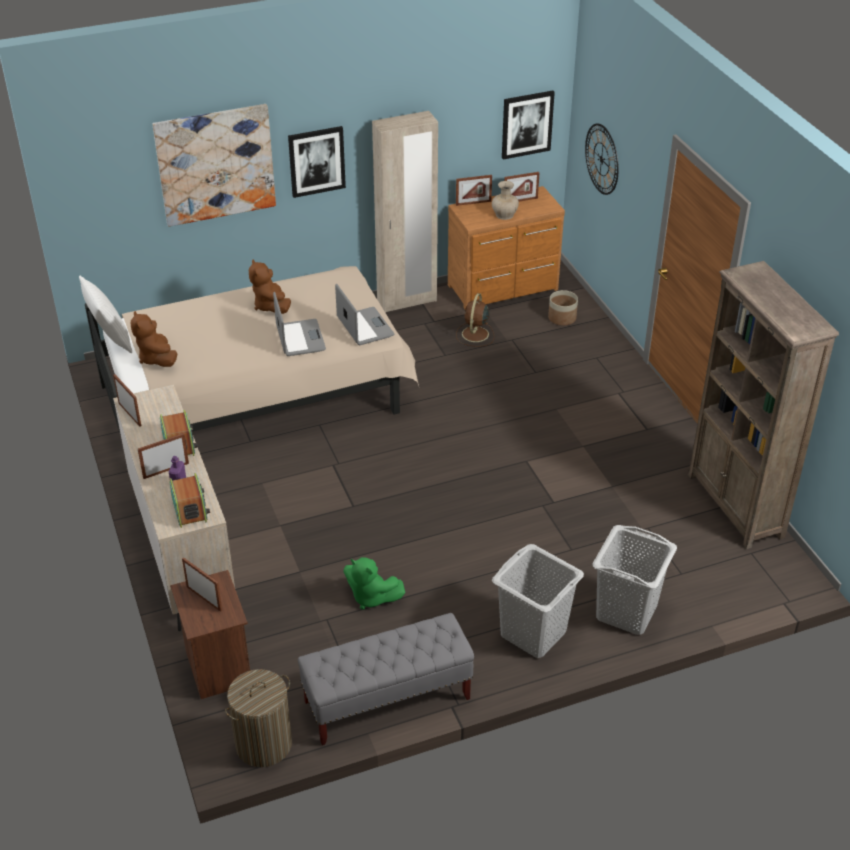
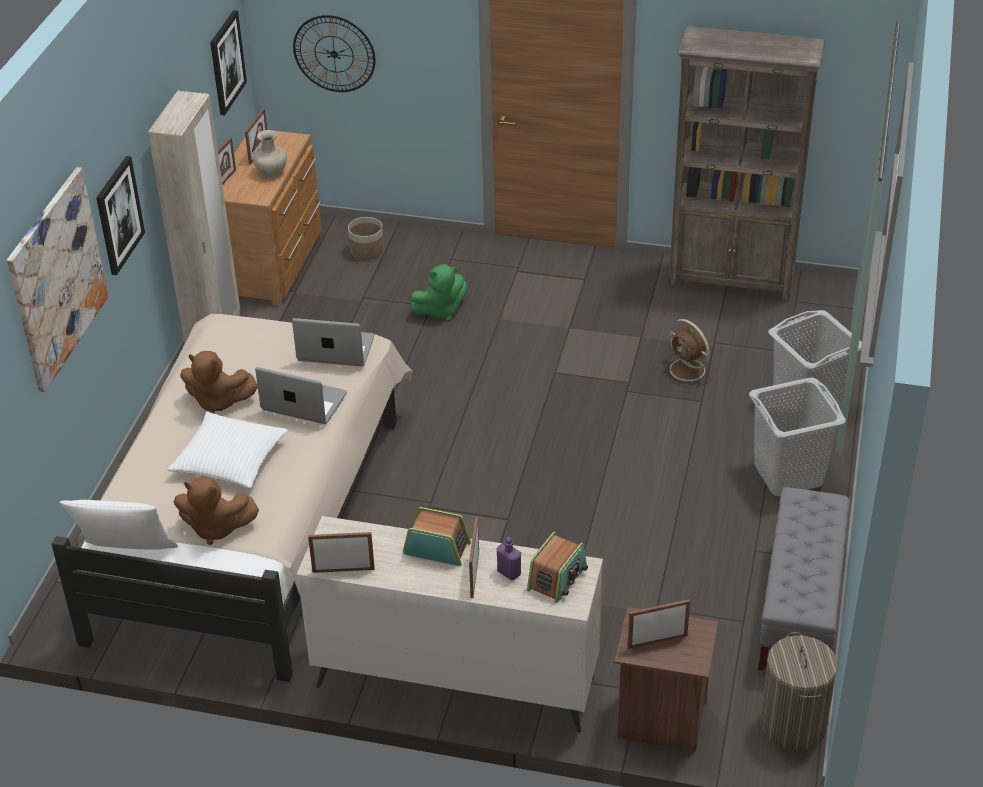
camera: 55 degrees left, 0 degrees up
(190, 509) = (557, 578): radio -> radio turned 105 degrees clockwise
(221, 335) = (229, 460): none -> white pillow
(371, 597) = (652, 562): green plush toy -> green plush toy (440, 310)
(475, 335) = (327, 317): brown fan -> brown fan (688, 371)

